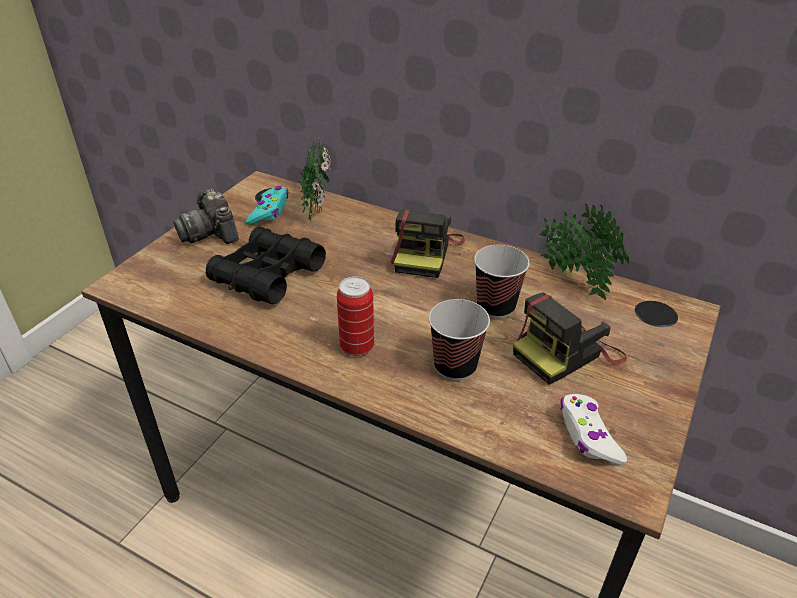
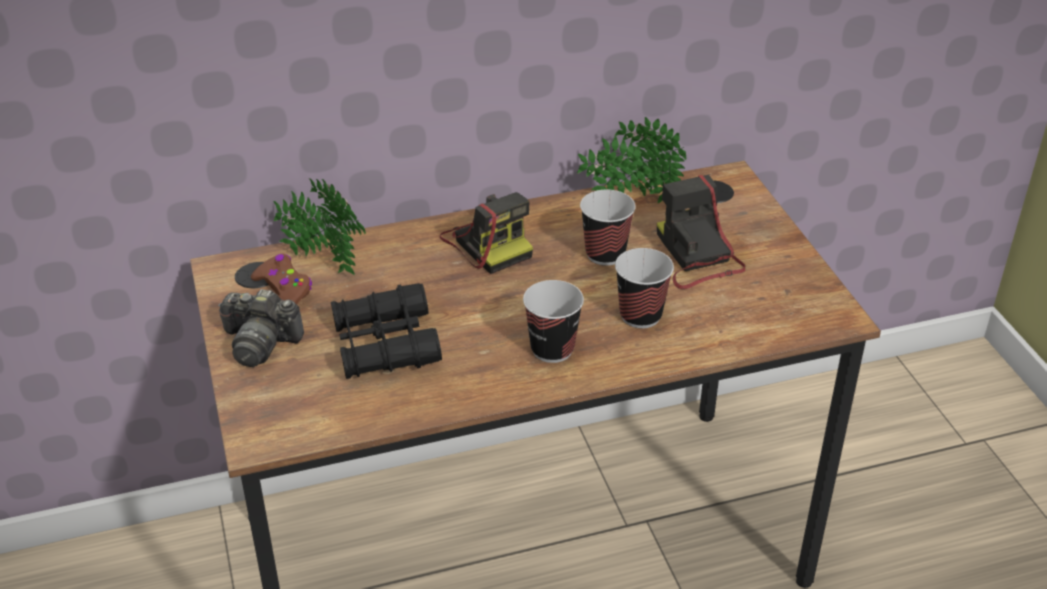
camera: 45 degrees left, 0 degrees up
(269, 211) = (284, 289): turquoise game controller -> brown game controller
(357, 347) = (552, 349): can -> cup
(567, 352) = (696, 257): camera -> camera turned 150 degrees clockwise
(588, 435) = (778, 303): white game controller -> none

